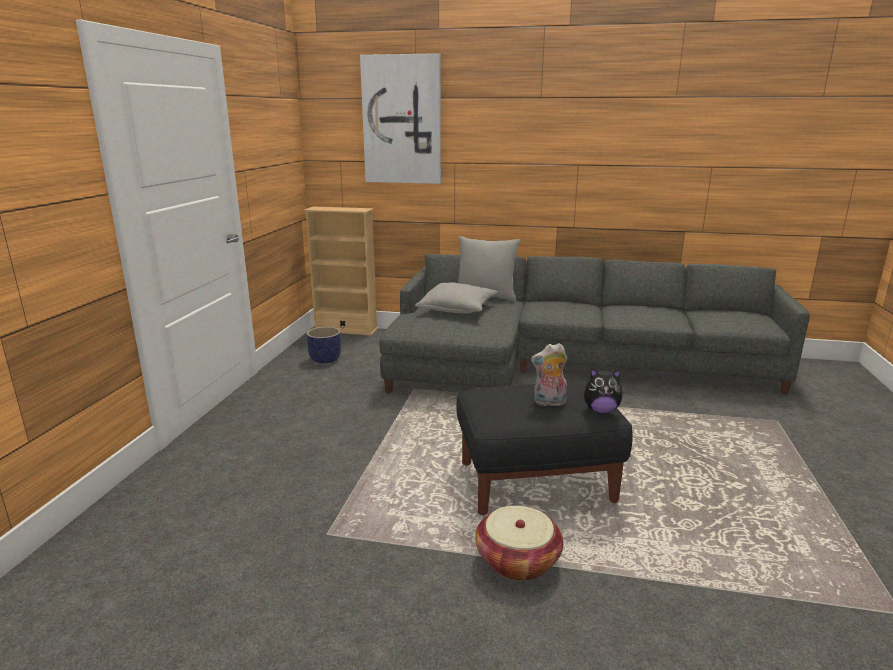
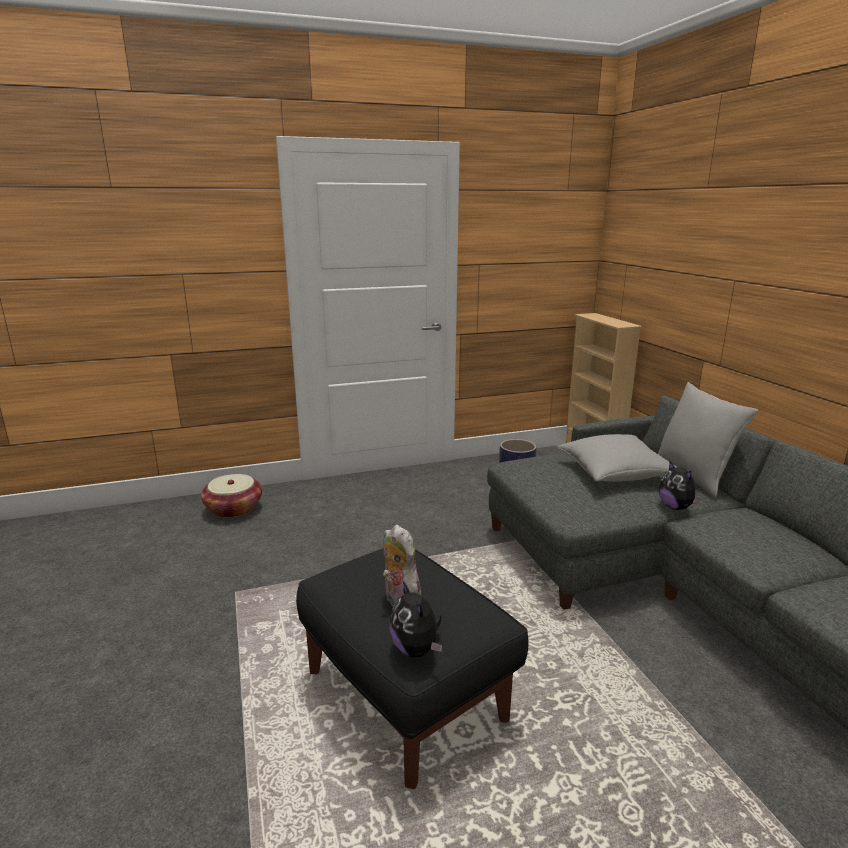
camera: 60 degrees right, 0 degrees up
(402, 120) = (686, 218): picture -> none
(512, 312) = (676, 507): none -> plush toy
(517, 560) = (245, 726): basket -> basket (234, 509)

